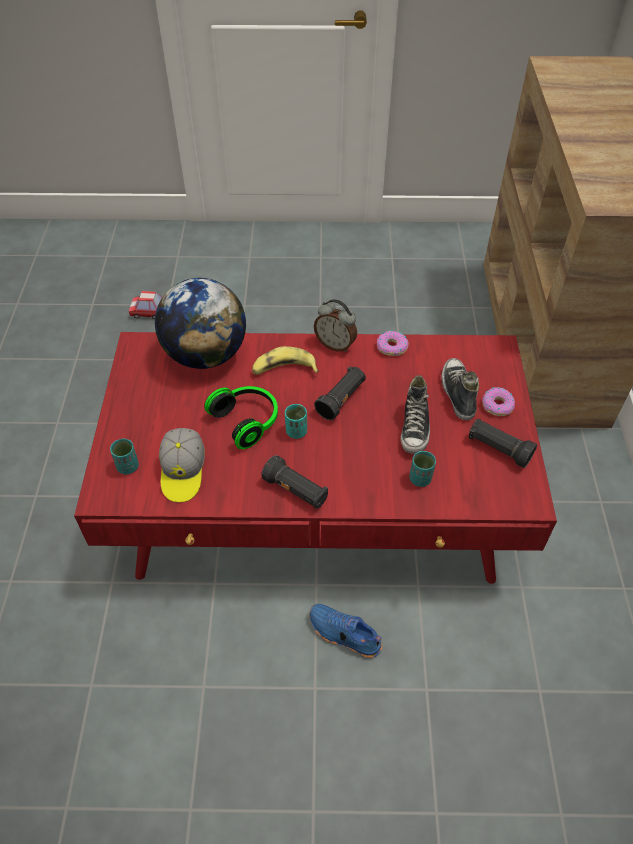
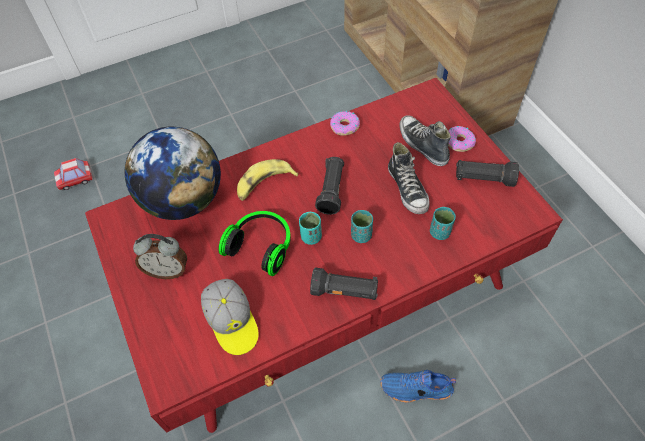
camera: 25 degrees left, 5 degrees up
(128, 466) = (175, 341): turquoise cup -> turquoise cup (361, 235)
(335, 344) = (295, 143): alarm clock -> alarm clock (167, 270)

